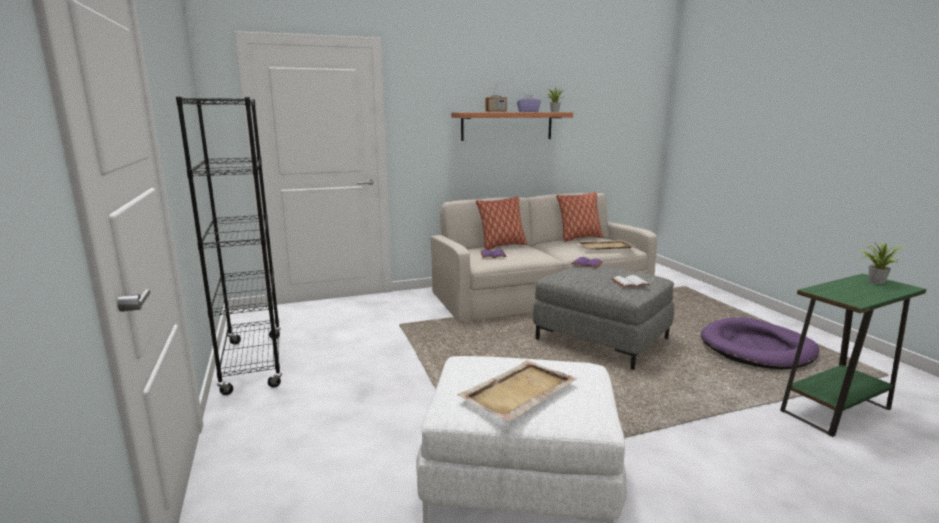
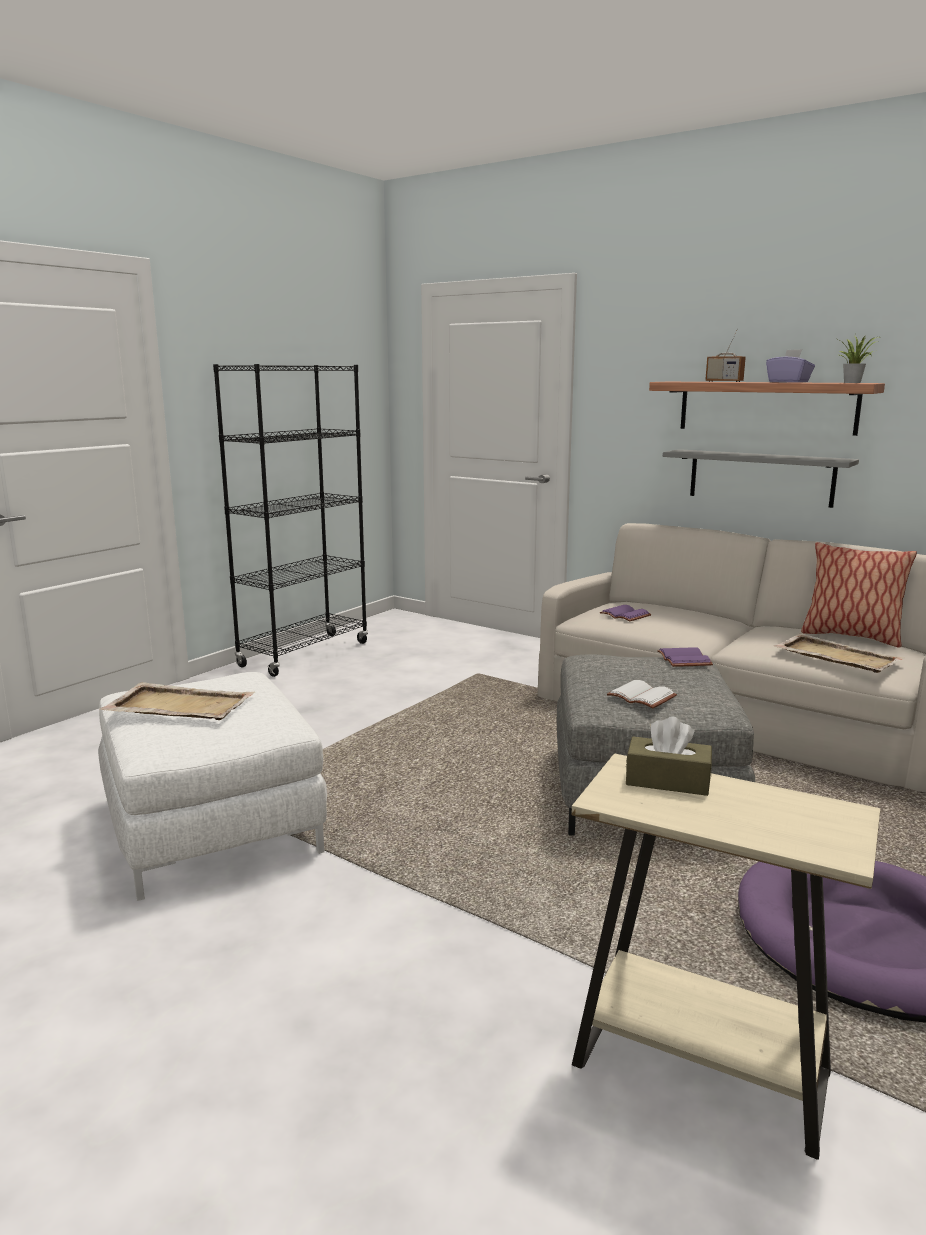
camera: 55 degrees right, 0 degrees up
(502, 246) = (684, 611): pillow -> none
(507, 165) = (760, 477): none -> grey shelf
(834, 289) = (667, 781): none -> brown tissue box
(835, 410) = (700, 1068): green side table -> beige side table
(874, 281) = (821, 818): potted plant -> none

